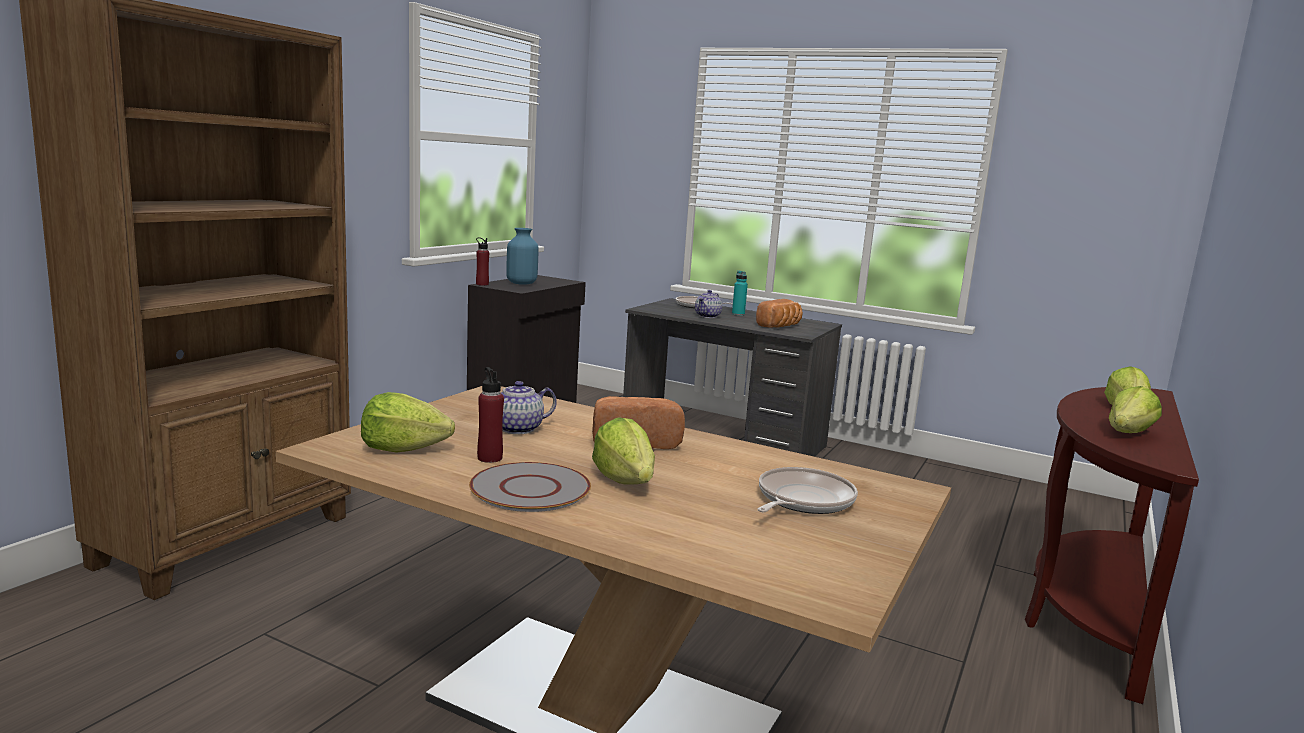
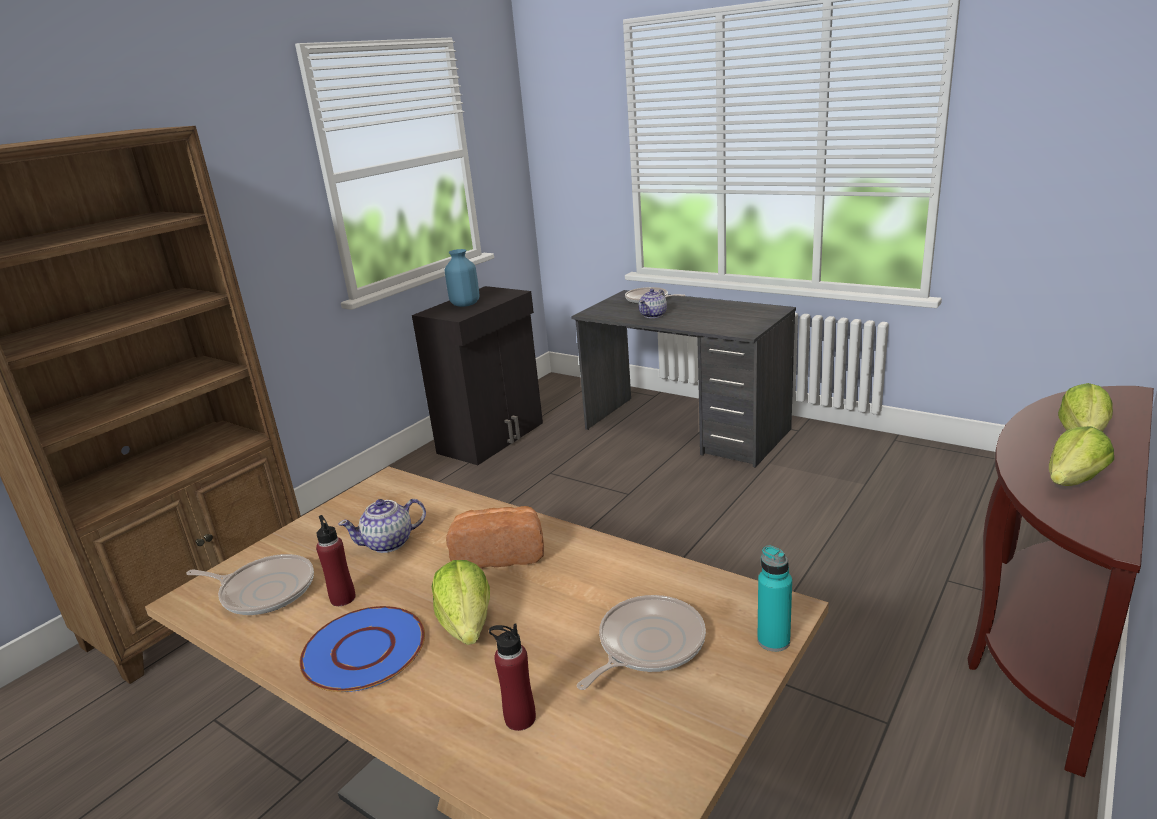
camera: 10 degrees right, 10 degrees up
(403, 449) = (264, 590): lettuce -> frying pan
(482, 284) = (425, 312): red bottle -> red bottle (520, 718)
(529, 489) = (363, 650): grey plate -> blue plate
(738, 314) = (686, 307): turquoise bottle -> turquoise bottle (773, 641)
(780, 326) = (726, 322): bread -> none

